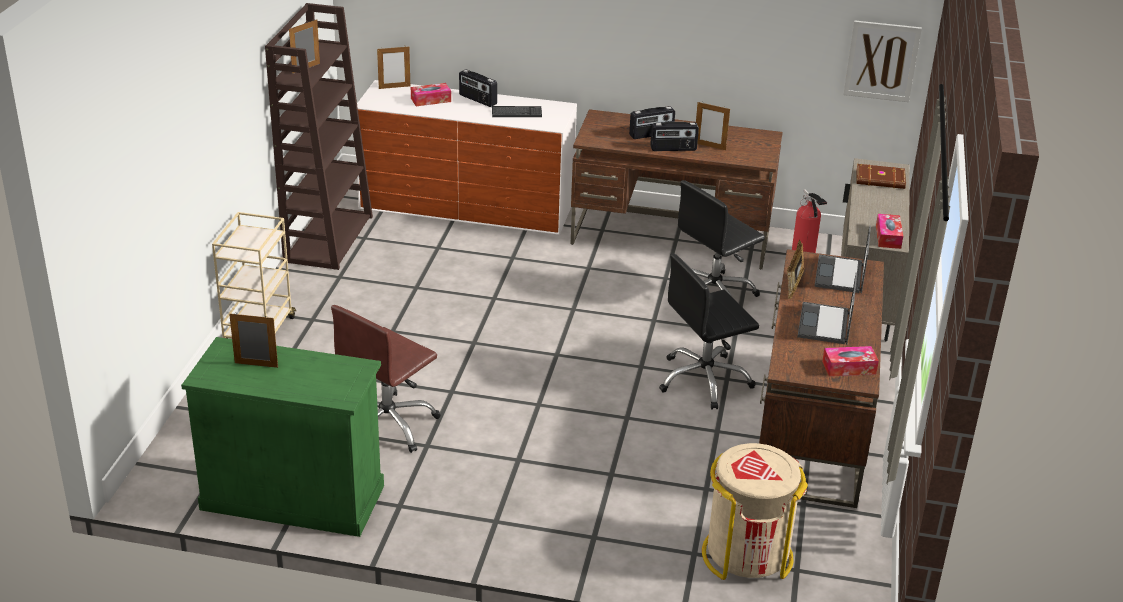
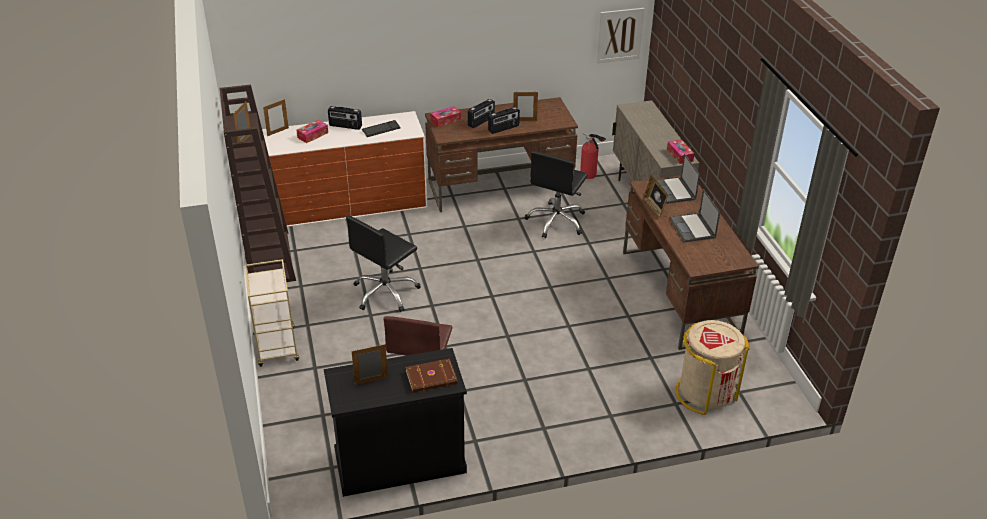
camera: 25 degrees left, 5 degrees up
(293, 497) = (400, 462): green cabinet -> black cabinet
(704, 380) = (595, 283): black office chair -> black office chair (385, 293)
(849, 367) = (729, 253): tissue box -> tissue box (445, 120)
(880, 179) = (644, 116): brown book -> brown book (432, 378)

